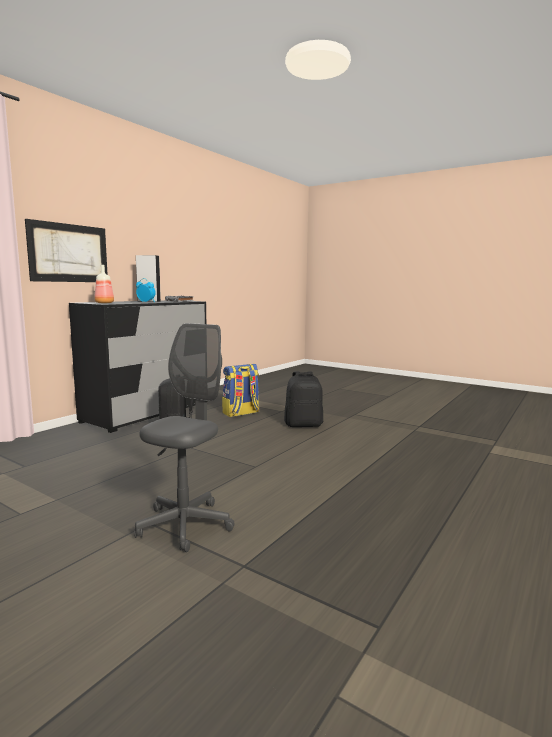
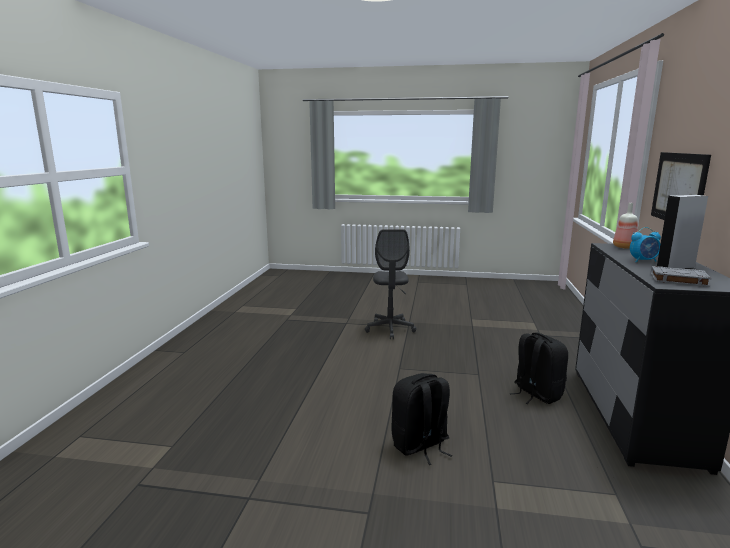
camera: 155 degrees right, 5 degrees up
(241, 413) = (534, 451): backpack -> none

